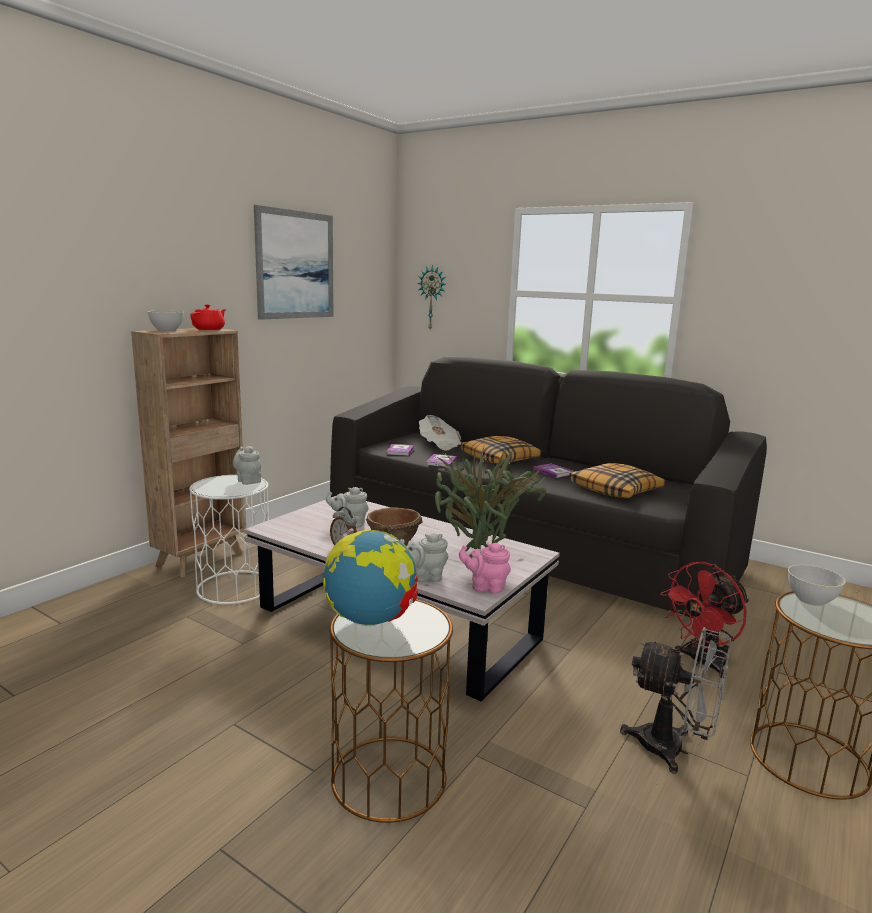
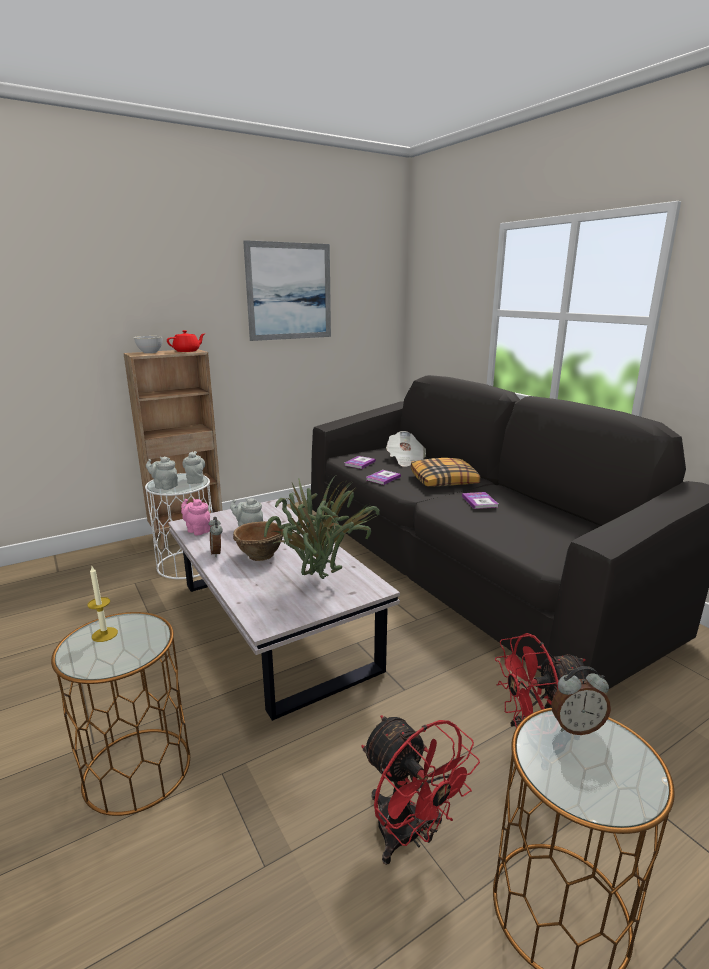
camera: 25 degrees right, 5 degrees up
(370, 620) = (104, 634): globe -> candle
(424, 577) = (246, 594): grey teapot -> grey teapot (164, 486)
(432, 298) = (432, 318): wall clock -> none
(485, 587) = (285, 616): pink teapot -> pink teapot (197, 530)
(615, 490) = (526, 531): pillow -> none
(673, 749) = (409, 836): grey fan -> red fan
(811, 600) = (575, 727): grey bowl -> alarm clock

